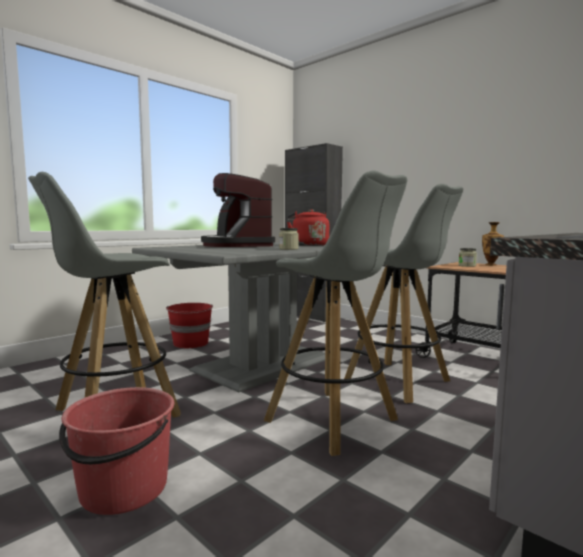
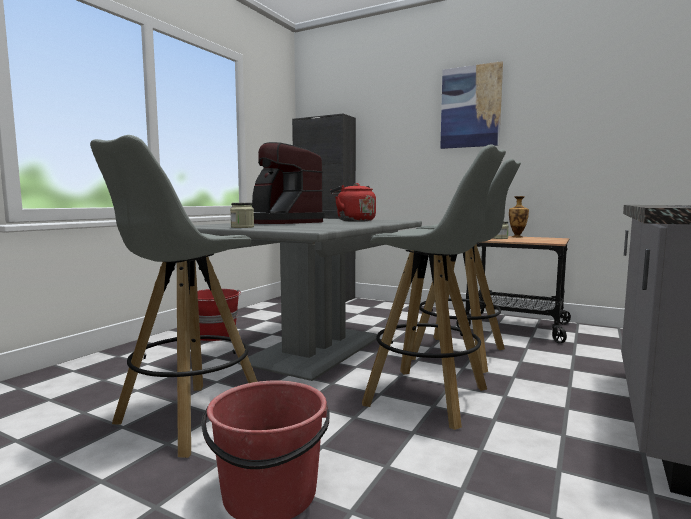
camera: 15 degrees left, 0 degrees up
(288, 249) = (352, 224): jar -> jar (242, 227)
(450, 130) = (470, 107): none -> picture

